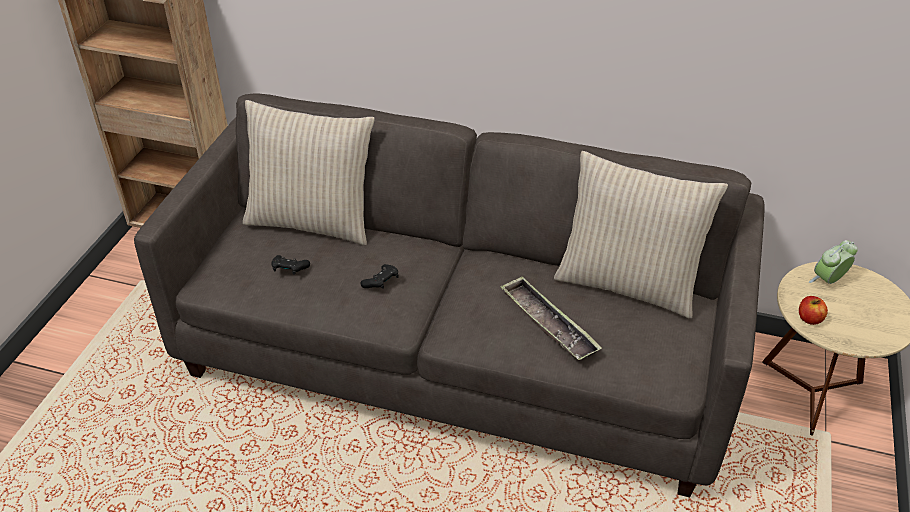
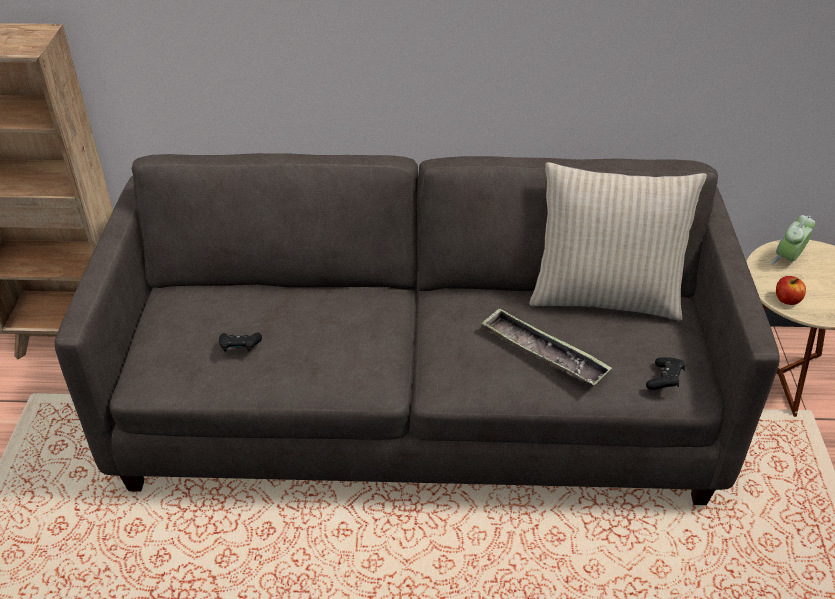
camera: 15 degrees left, 0 degrees up
(312, 221) = (244, 289): beige pillow -> none
(381, 283) = (350, 343): black game controller -> black game controller (664, 380)

